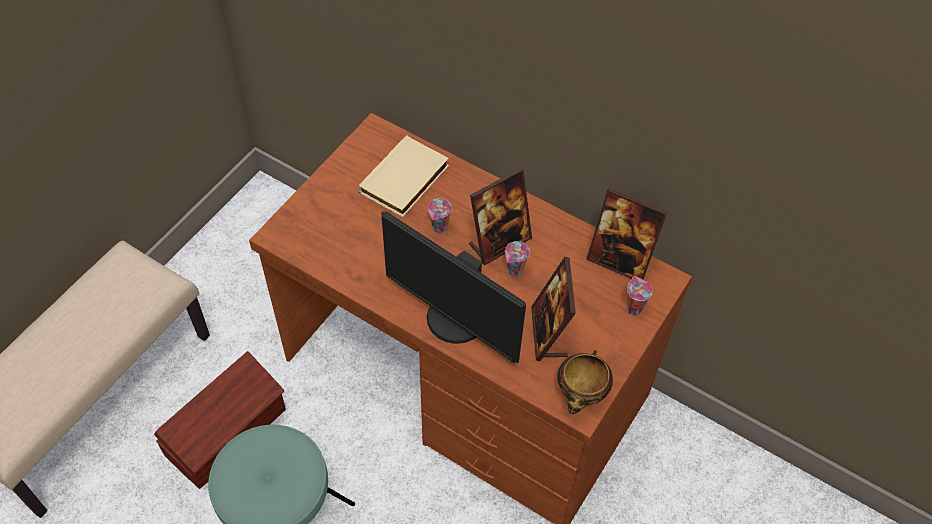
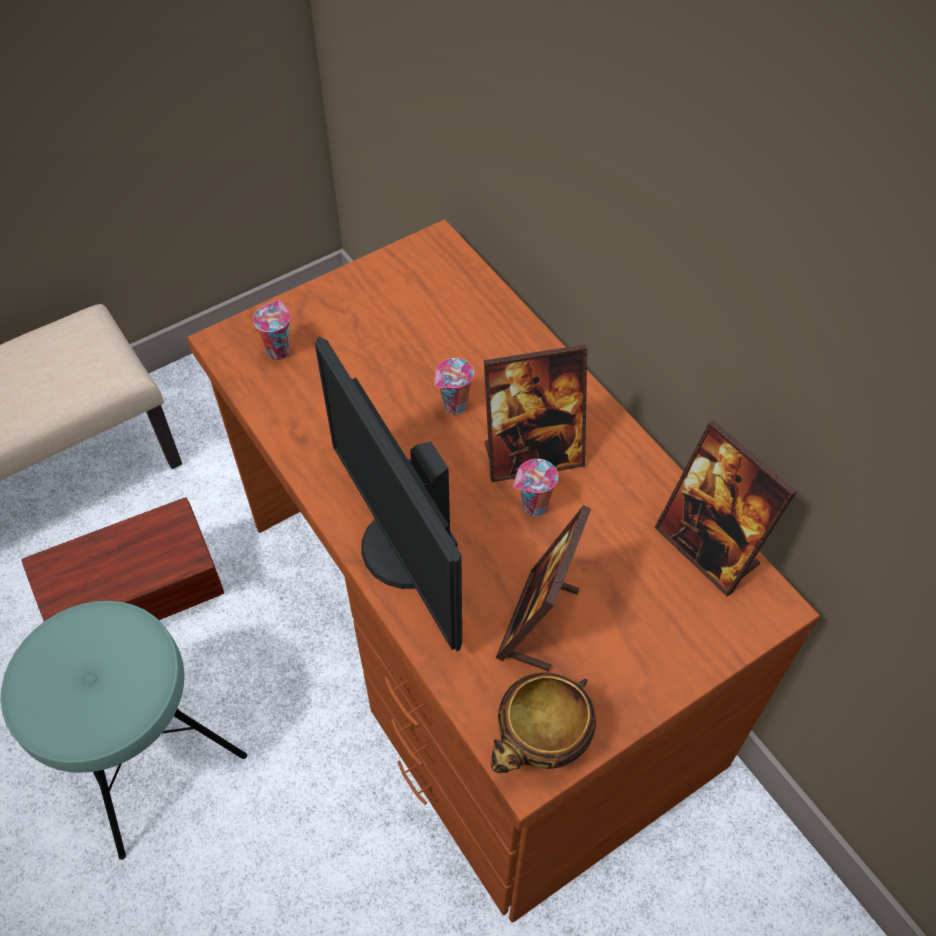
camera: 25 degrees right, 0 degrees up
(405, 181) = (442, 324): beige book -> none
(633, 308) = (695, 631): cup -> cup (278, 350)

